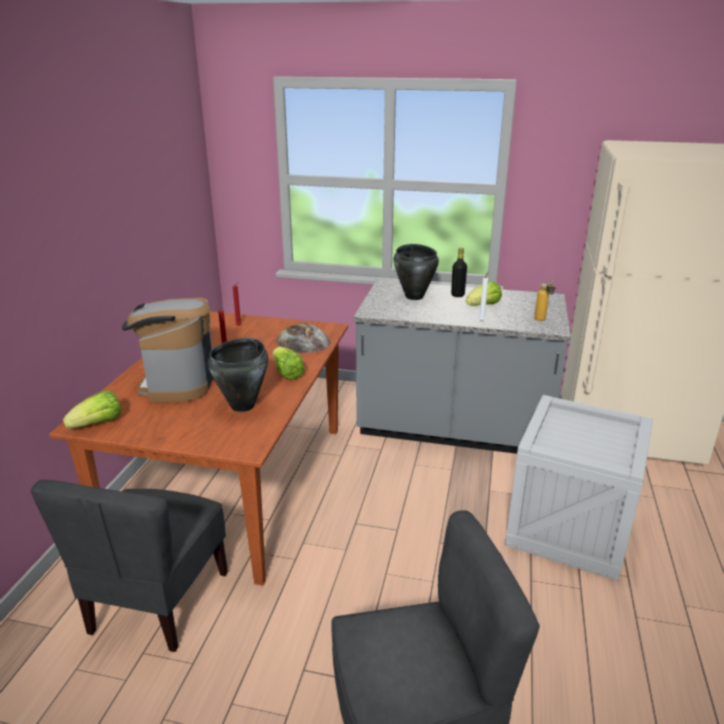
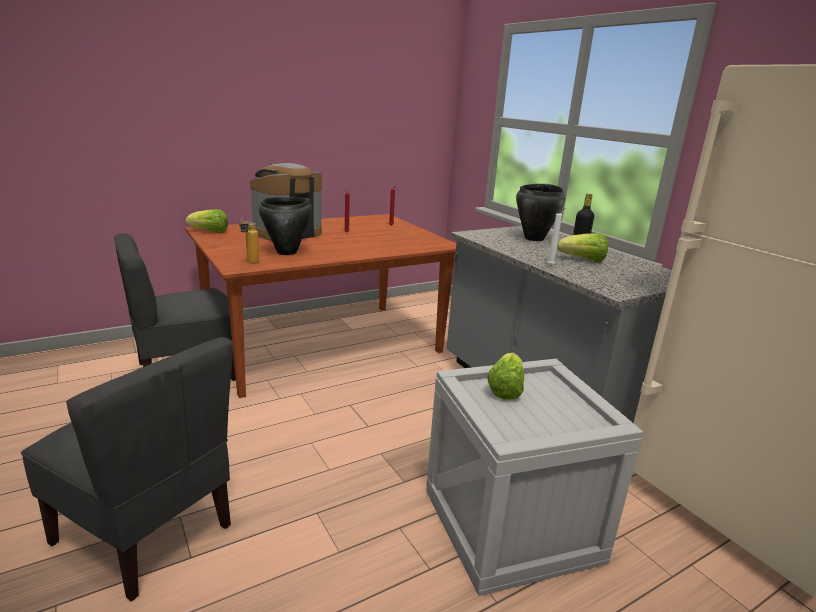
camera: 45 degrees right, 5 degrees down
(287, 373) = (352, 251): lettuce -> lettuce (505, 389)
(303, 341) = (407, 243): bread -> none
(542, 320) = (618, 284): bottle -> bottle (250, 263)

